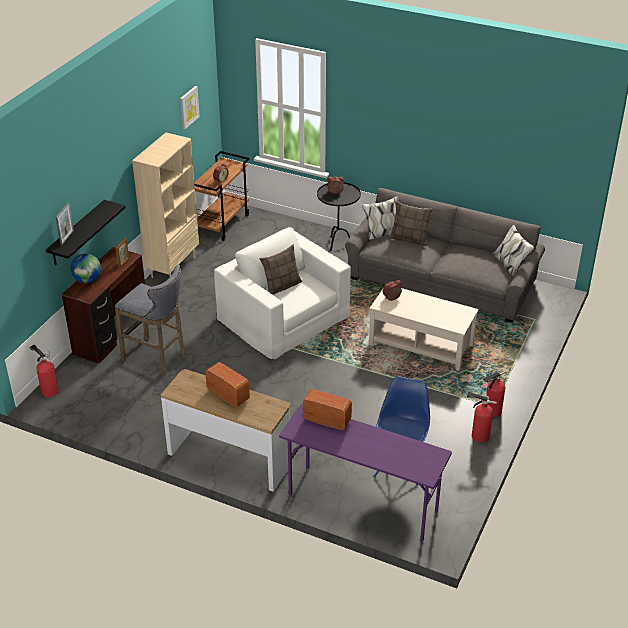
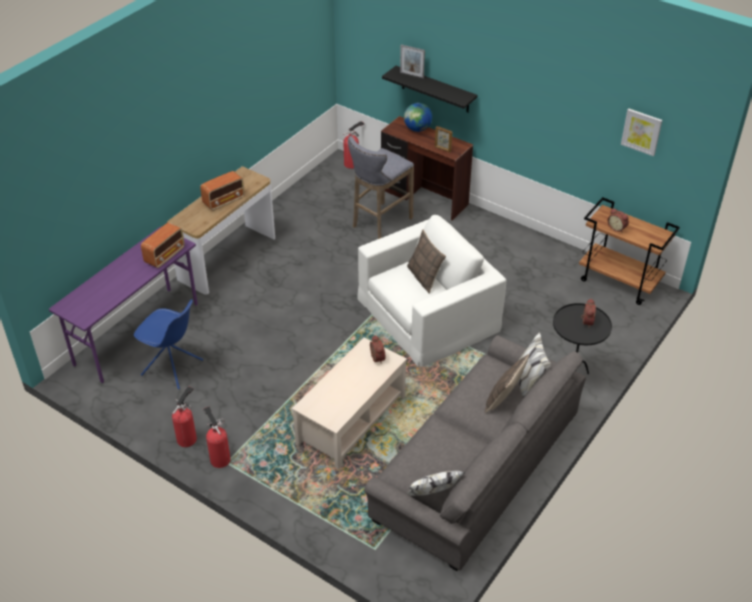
camera: 100 degrees right, 5 degrees up
(173, 267) = (532, 240): beige bookcase -> none

